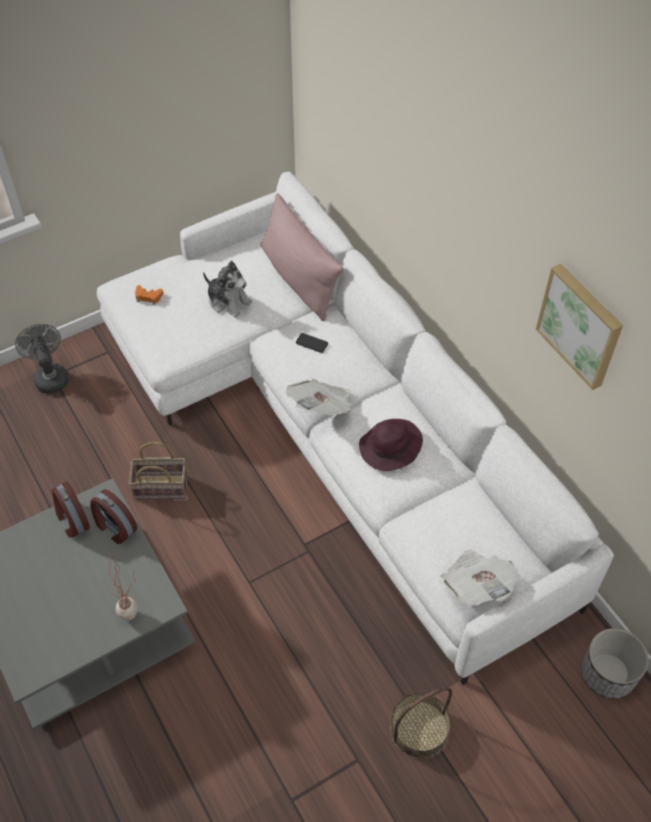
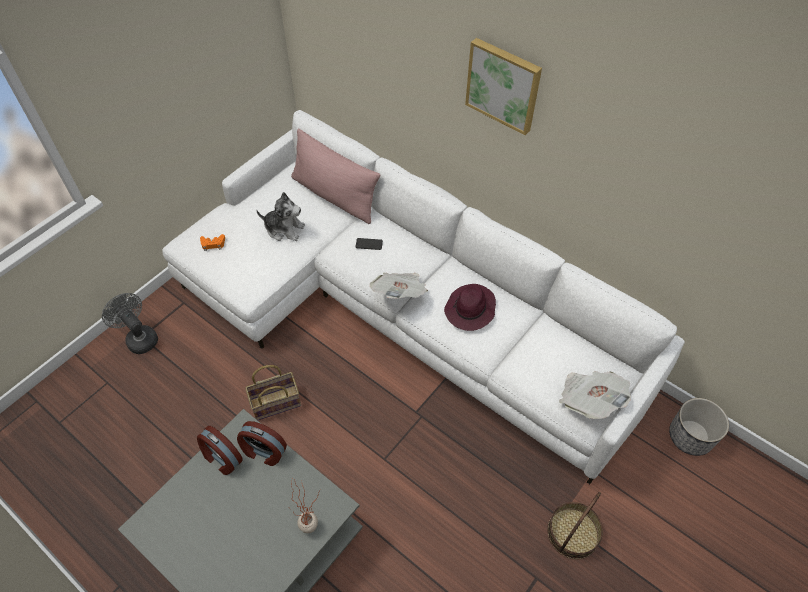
camera: 20 degrees left, 0 degrees up
(581, 325) = (639, 155): picture -> picture (504, 85)

